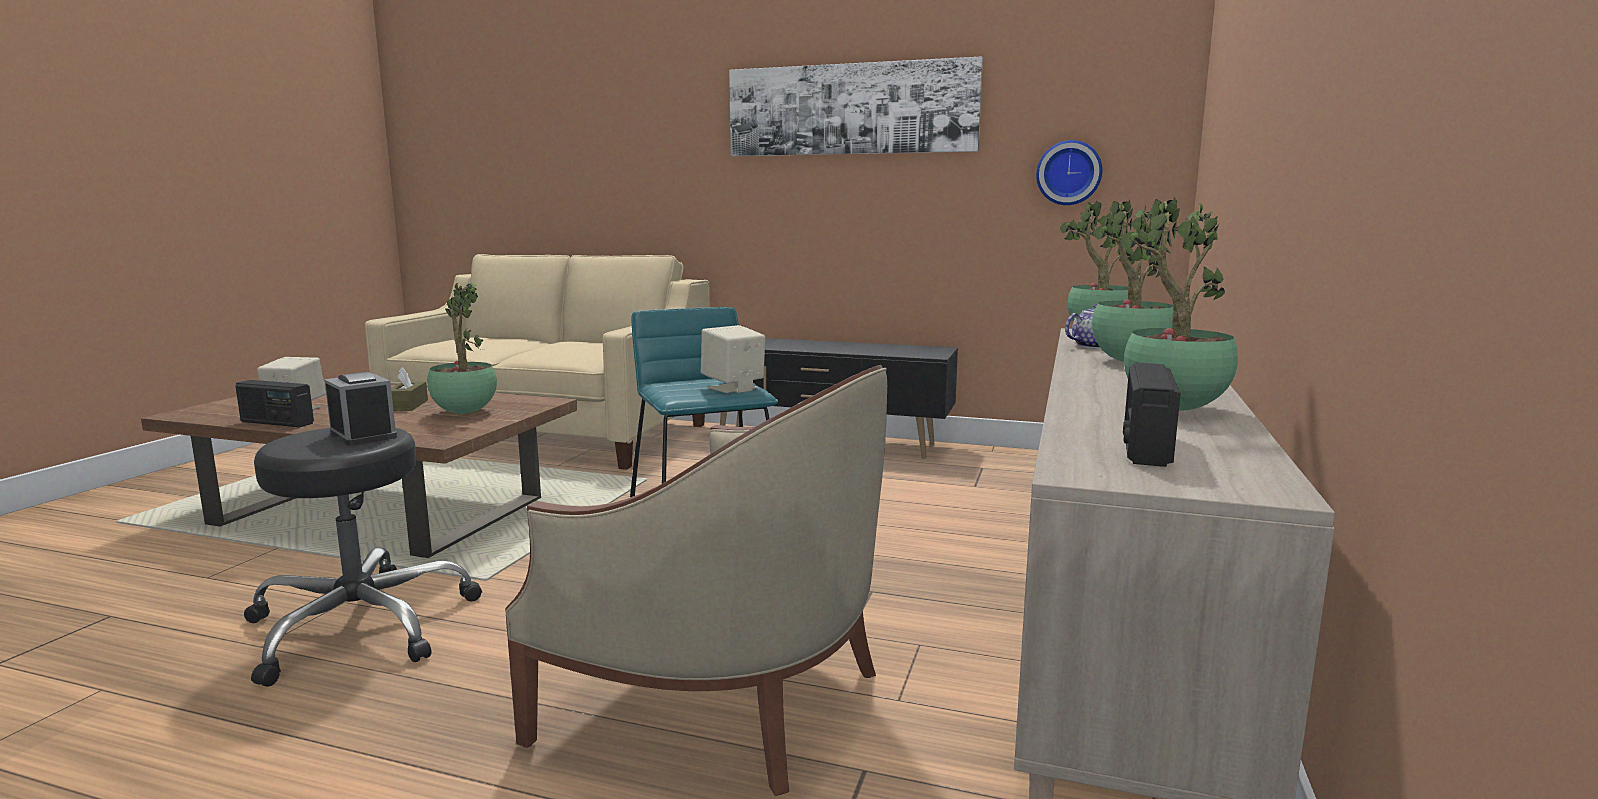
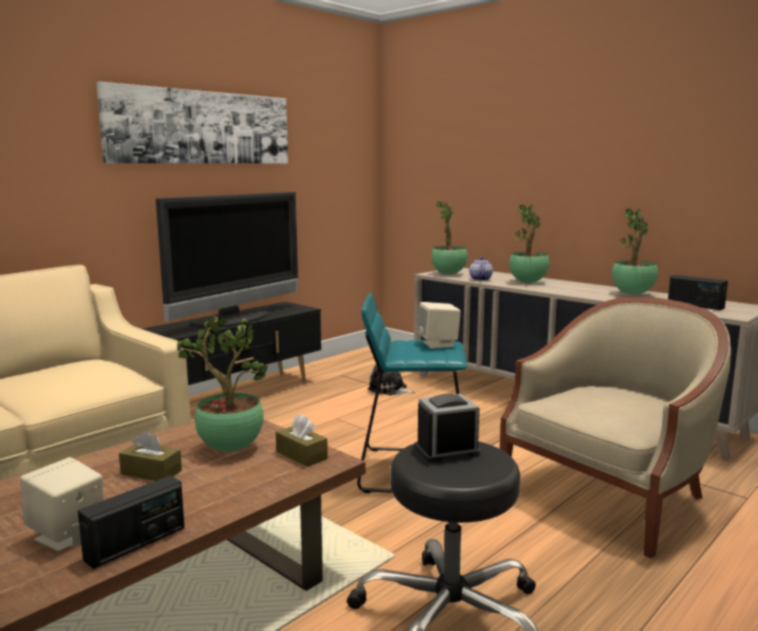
camera: 65 degrees left, 0 degrees up
(453, 430) = (301, 455): none -> brown tissue box
(836, 347) = (235, 319): none -> television
(970, 499) = (389, 389): none -> plush toy
(1069, 173) = (330, 178): wall clock -> none

